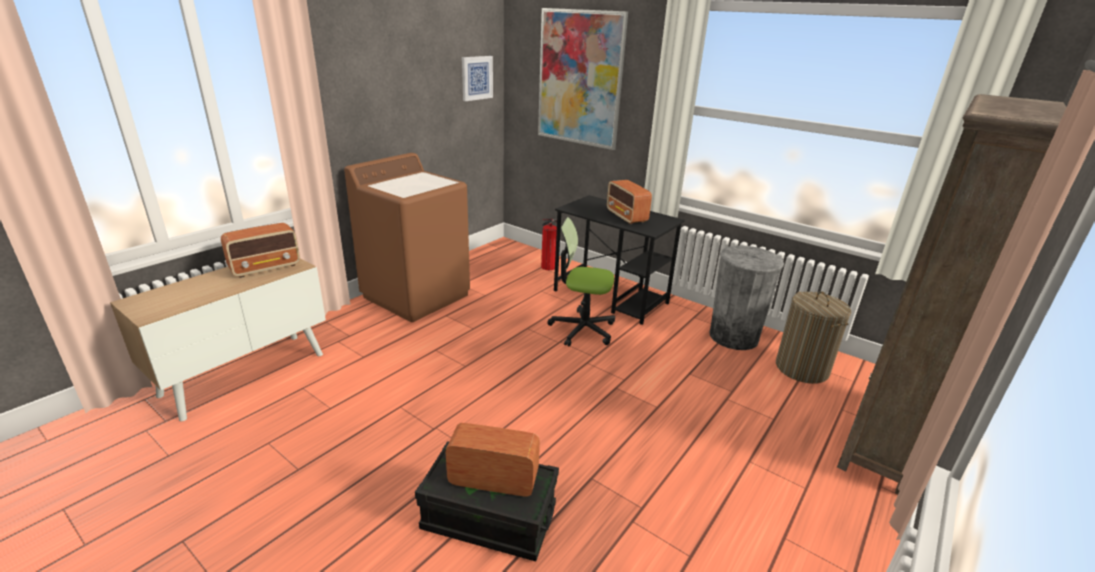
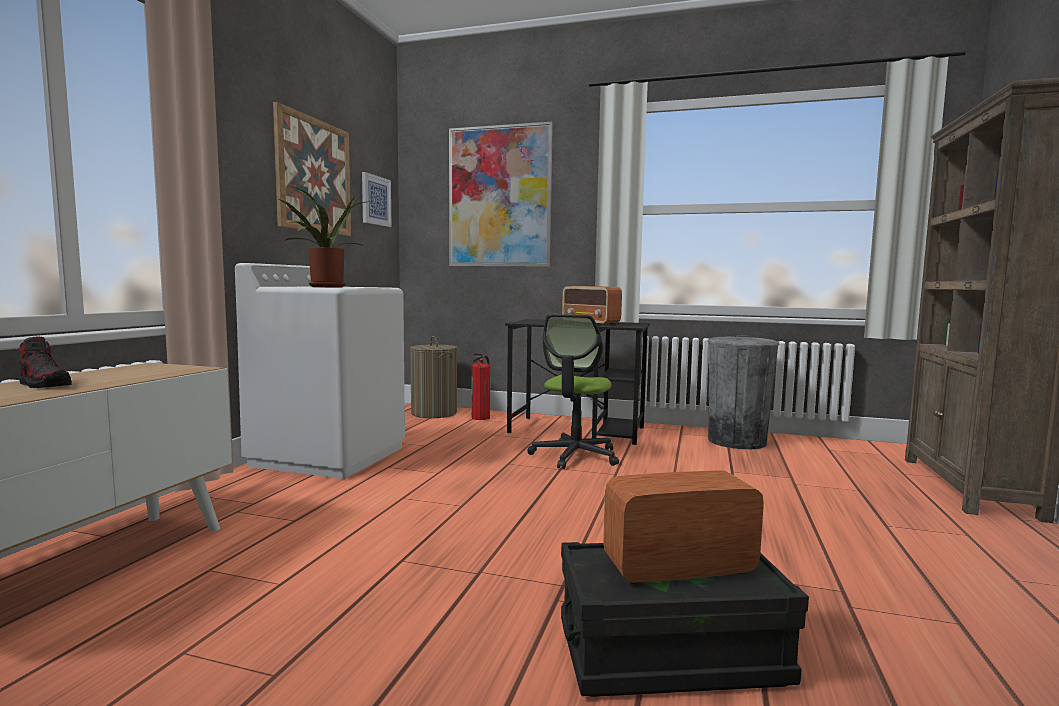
camera: 20 degrees left, 20 degrees down
(214, 282) = (44, 384): none -> shoe
(266, 267) = (137, 372): radio -> none
(400, 190) = (325, 287): none -> potted plant
(412, 76) = (314, 175): none -> picture
(417, 295) = (329, 456): brown washing machine -> white washing machine
(582, 329) = (575, 456): office chair -> office chair turned 60 degrees counterclockwise
(802, 369) = (828, 453): laundry basket -> laundry basket (434, 413)

